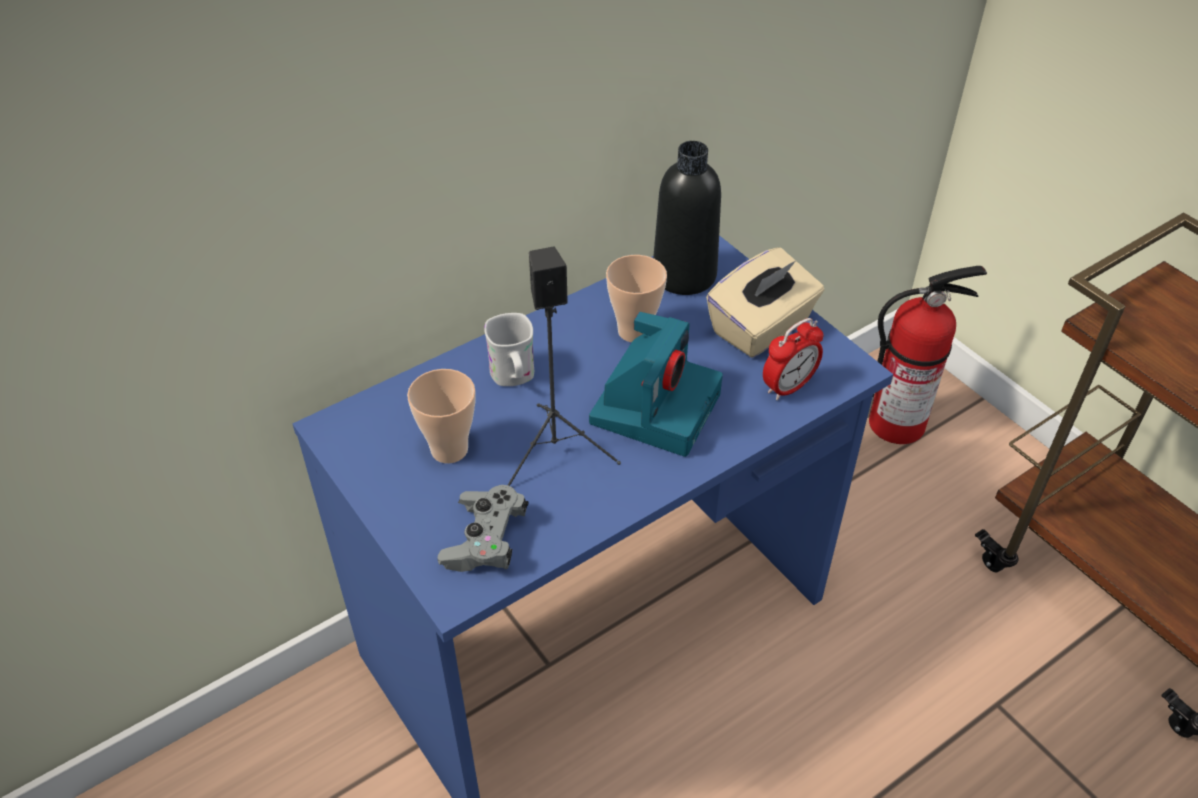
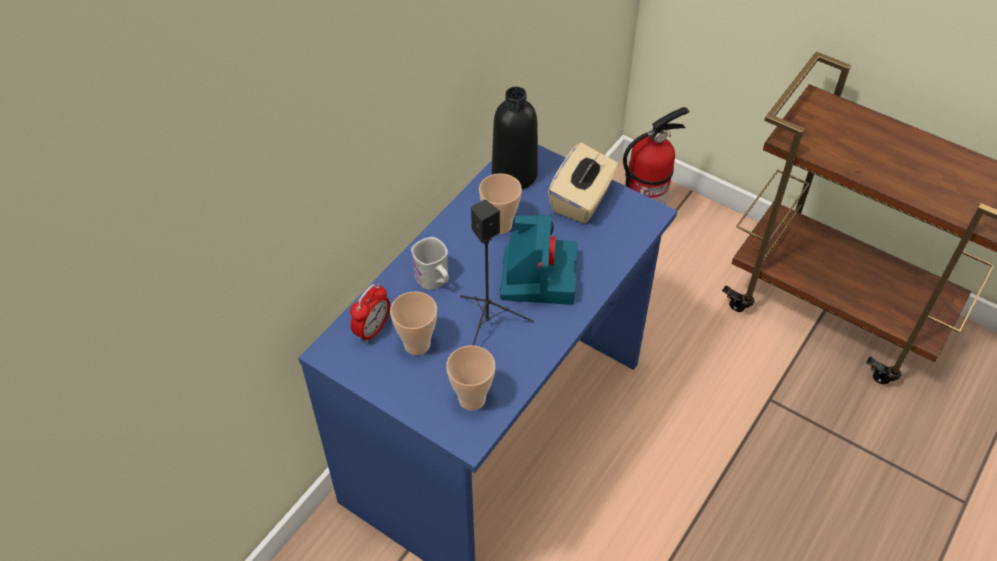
camera: 20 degrees left, 5 degrees up
(485, 540) = (472, 399): grey game controller -> cup
(788, 387) = (616, 238): alarm clock -> alarm clock (372, 330)

